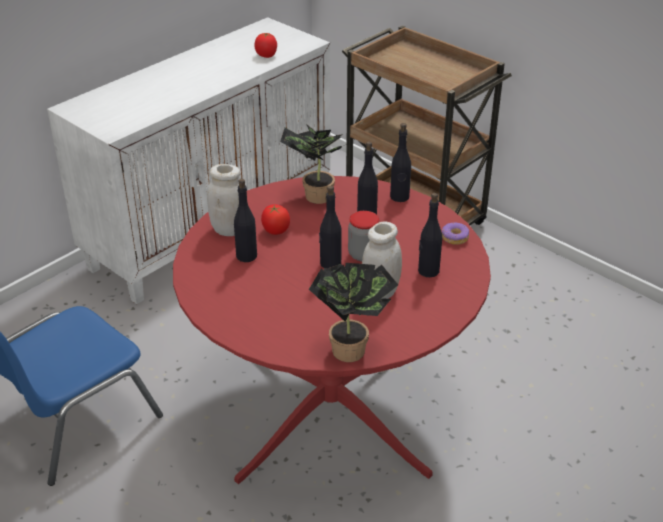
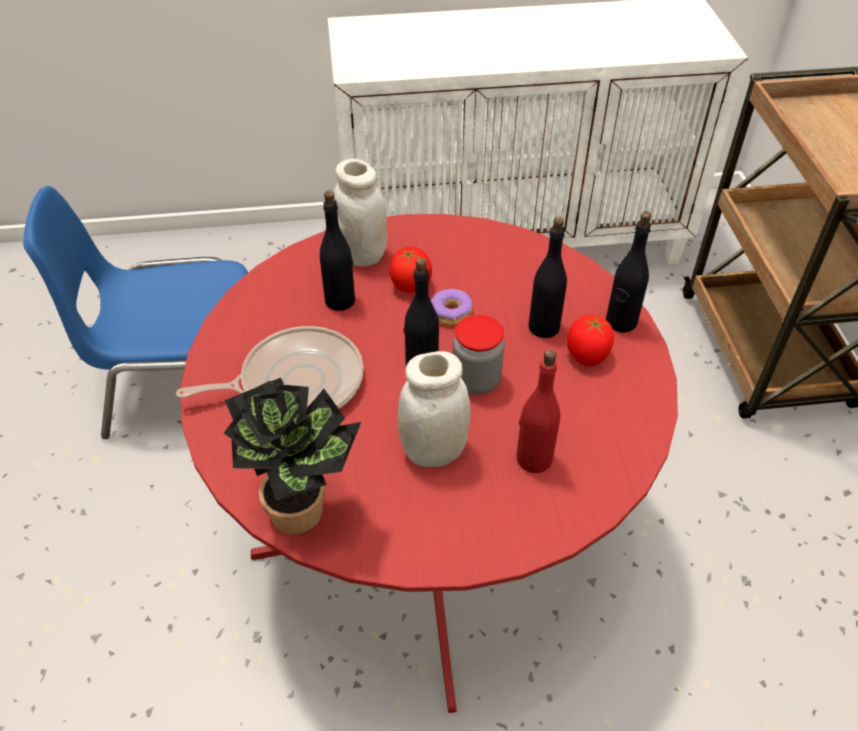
camera: 40 degrees right, 10 degrees up
(266, 55) = (641, 45): tomato -> tomato (587, 356)
(274, 302) = (295, 382): none -> frying pan
(314, 197) = (509, 263): potted plant -> none
(428, 271) = (533, 458): black bottle -> red bottle
(455, 238) = (630, 429): donut -> donut (451, 313)

